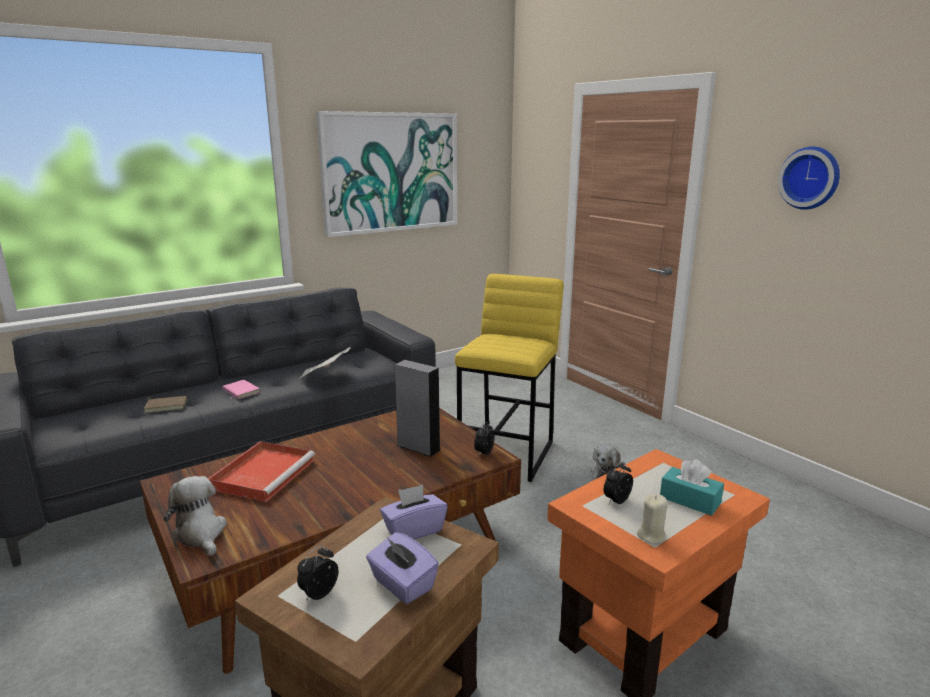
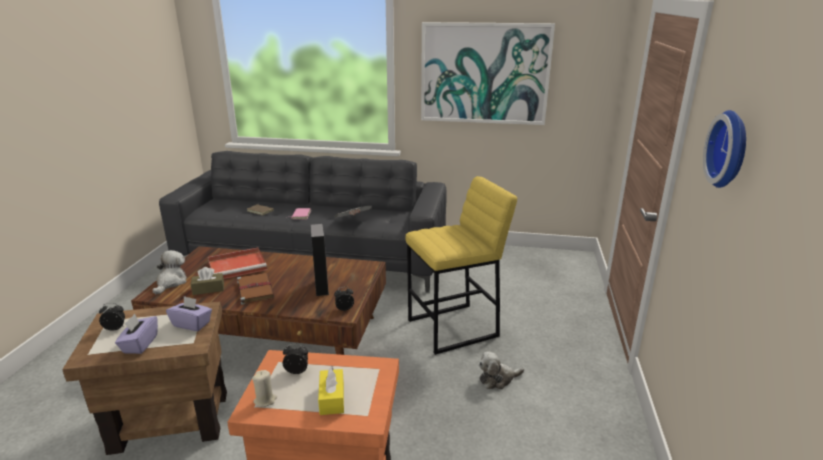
camera: 45 degrees right, 5 degrees up
(281, 512) = (208, 289): none -> brown tissue box
(346, 484) = (255, 289): none -> brown book
(690, 500) = (332, 398): turquoise tissue box -> yellow tissue box

